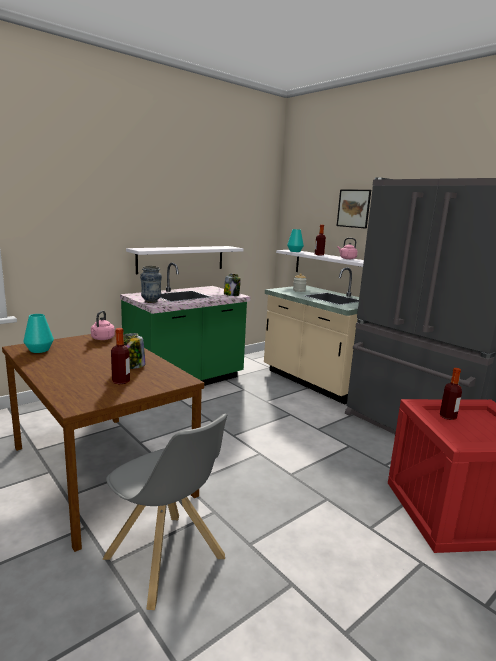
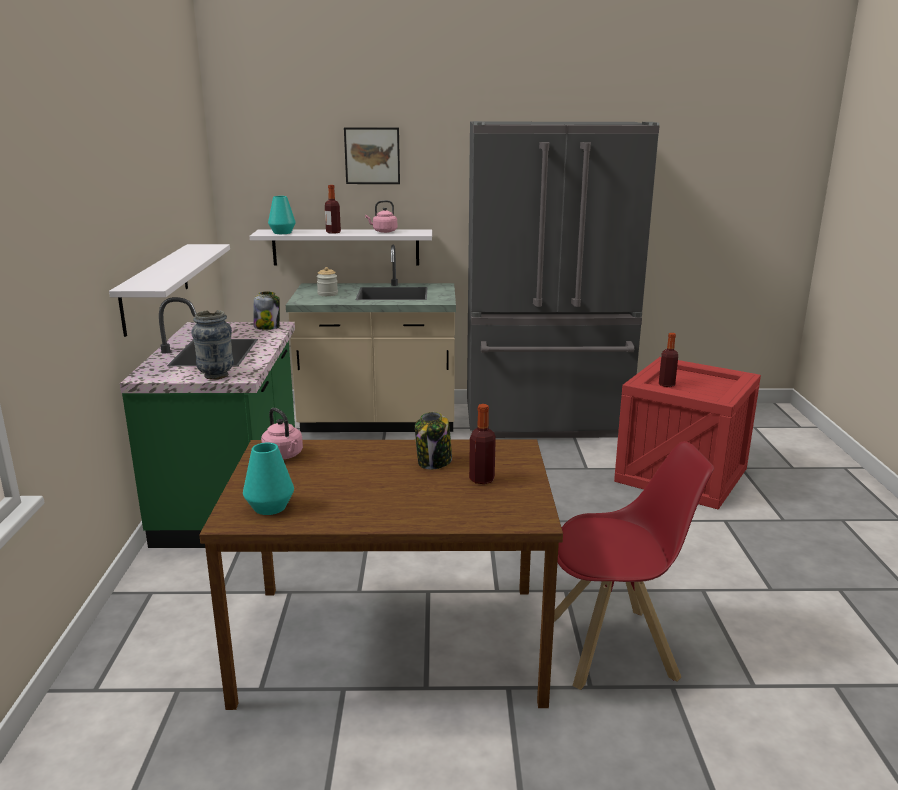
camera: 50 degrees left, 5 degrees up
(166, 559) = (615, 647): grey chair -> red chair

